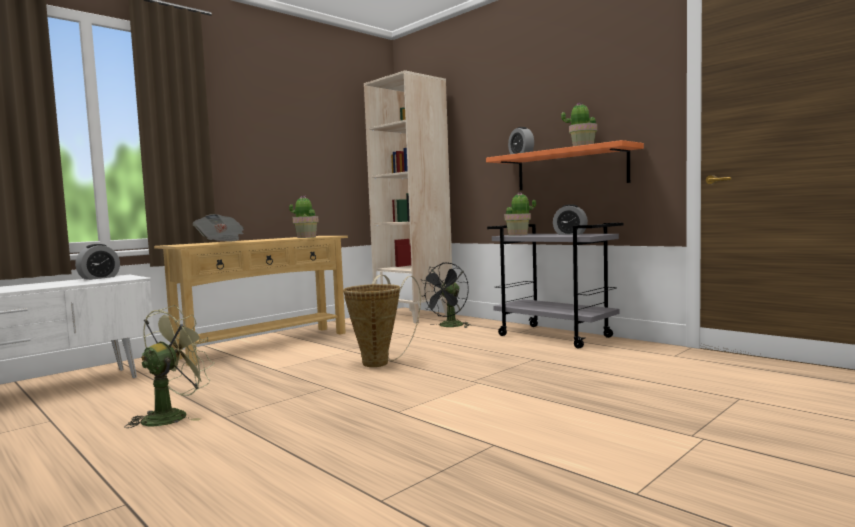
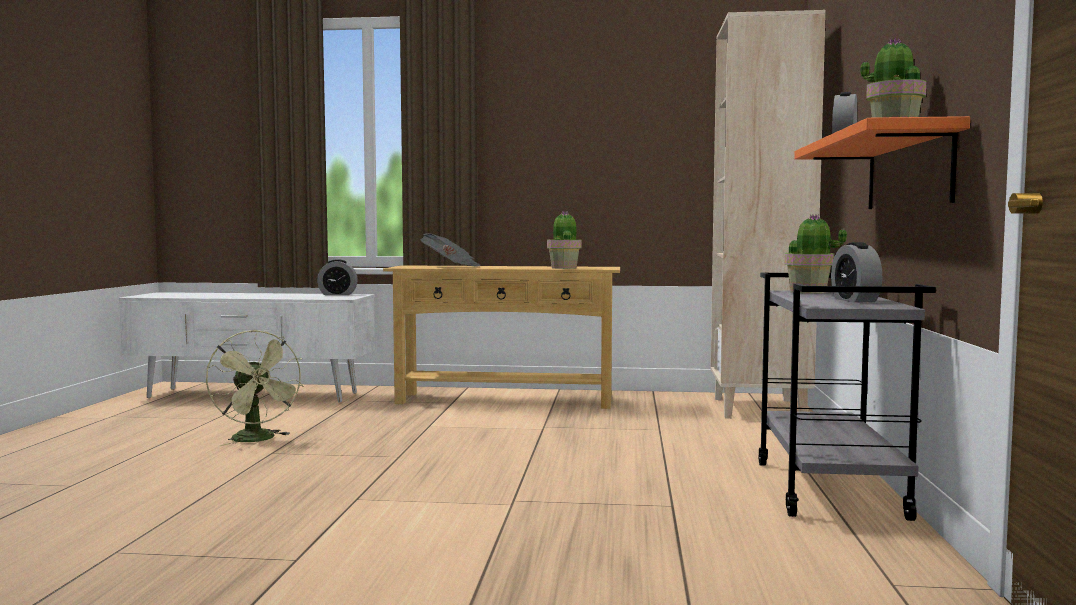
camera: 50 degrees right, 0 degrees up
(172, 416) = (258, 440): green fan -> green fan turned 60 degrees clockwise
(380, 362) = (519, 449): basket -> none
(448, 326) = (745, 433): black fan -> none

